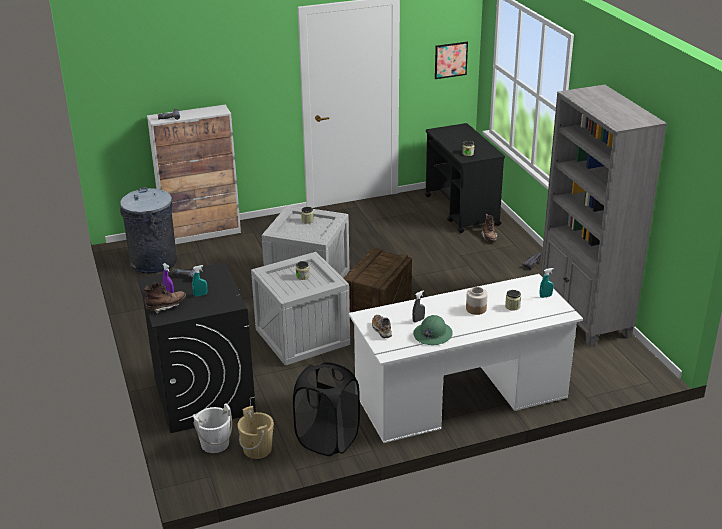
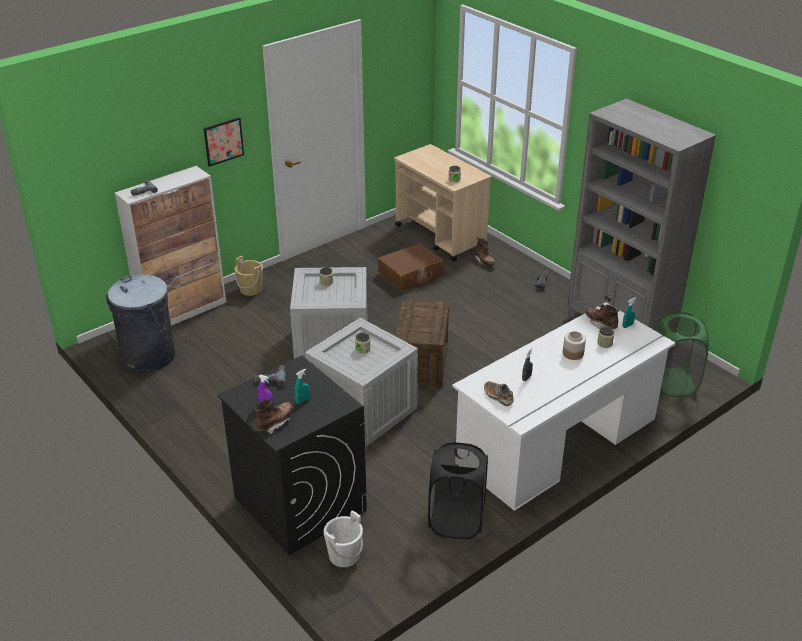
camera: 20 degrees left, 5 degrees up
(257, 449) = (392, 550): beige bucket -> beige bucket (251, 289)
(413, 237) = (410, 275): none -> brown suitcase
(432, 334) = (550, 391): green hard hat -> none
(450, 60) = (409, 80): picture -> picture (223, 141)
(461, 211) = (441, 236): black cart -> beige cart
(520, 290) = (600, 323): none -> brown boot
(608, 371) = (673, 382): none -> green laundry basket

